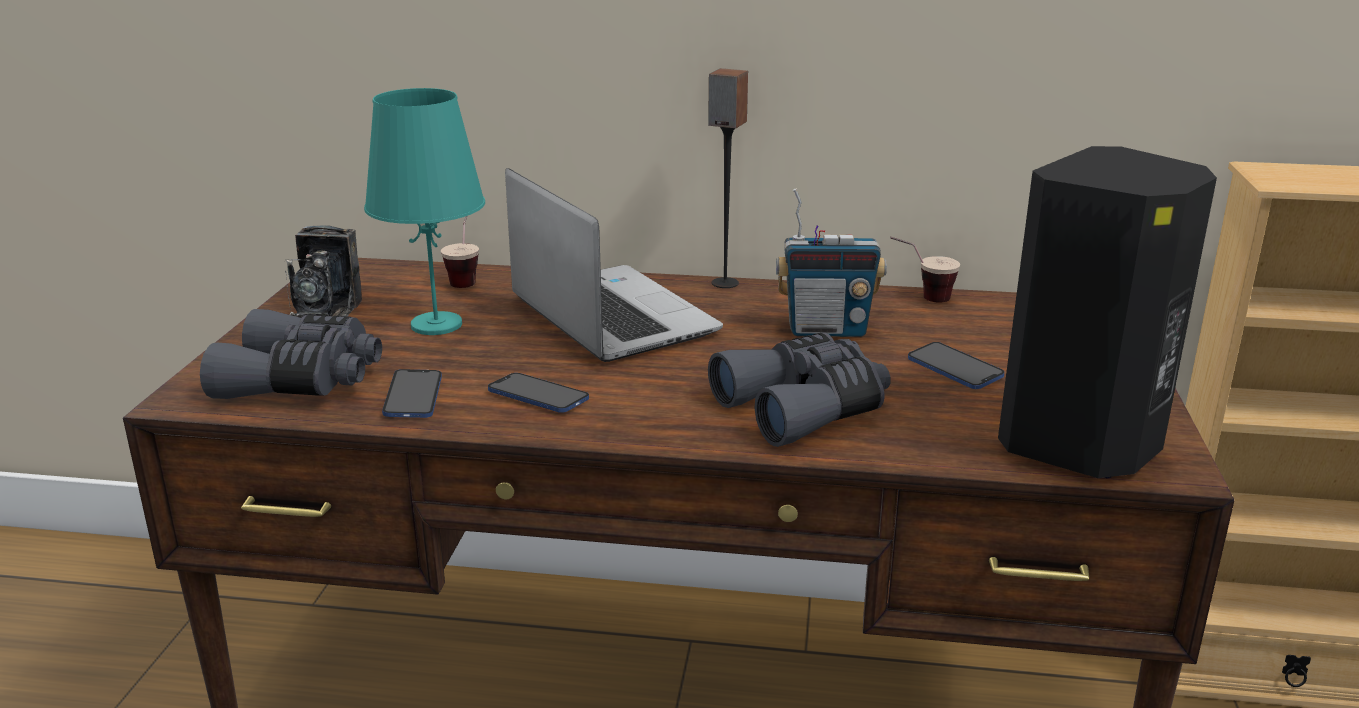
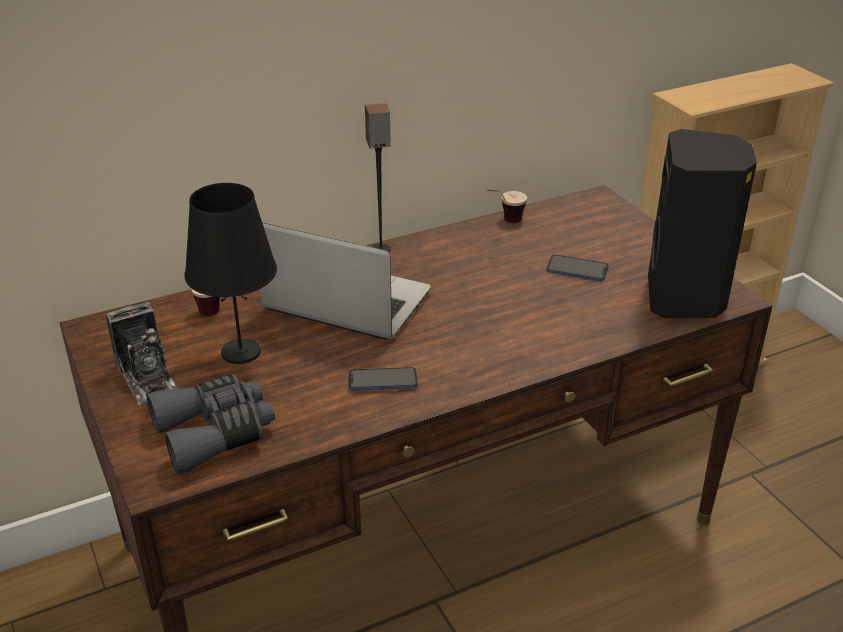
camera: 35 degrees left, 10 degrees up
(413, 396) = (307, 414): phone -> none
(437, 324) = (241, 352): turquoise table lamp -> black table lamp
(804, 408) = (536, 328): grey binoculars -> none
(827, 330) = (482, 266): radio -> none

